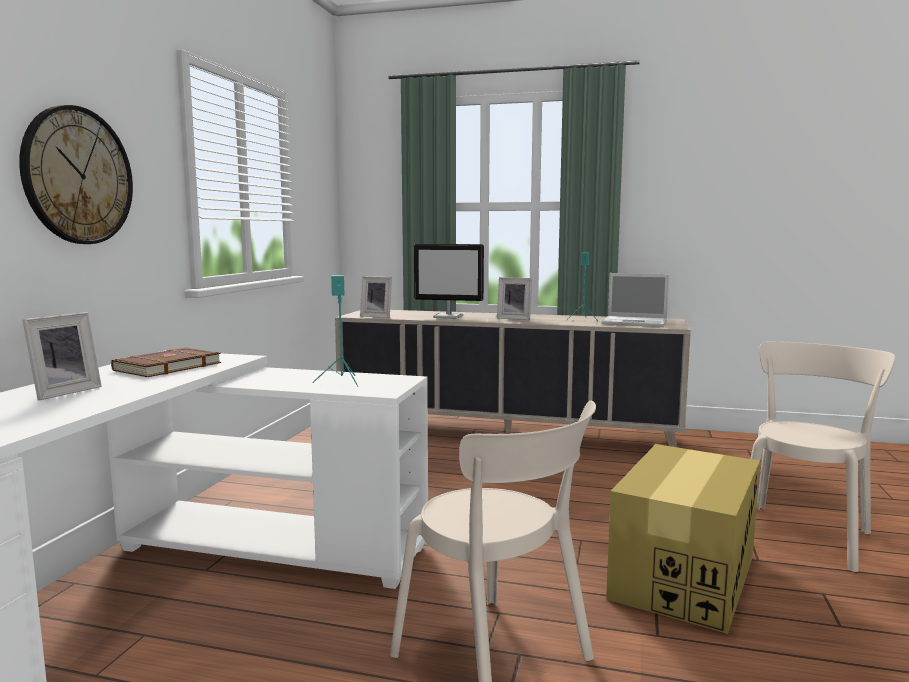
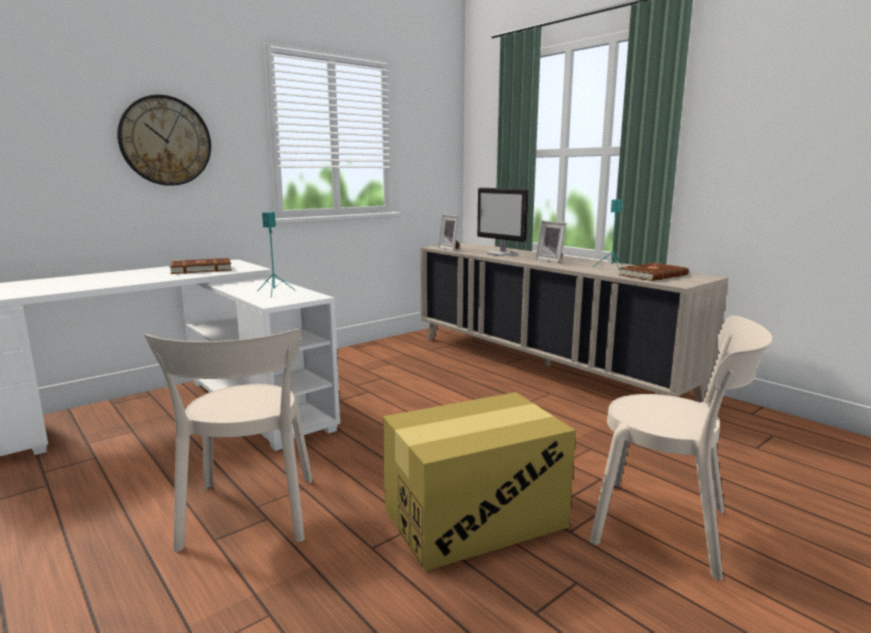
camera: 35 degrees right, 5 degrees up
(63, 392) = (114, 277): picture frame -> none
(636, 322) = (654, 275): laptop -> brown book
(803, 534) = (668, 528): beige chair -> beige chair turned 45 degrees clockwise

